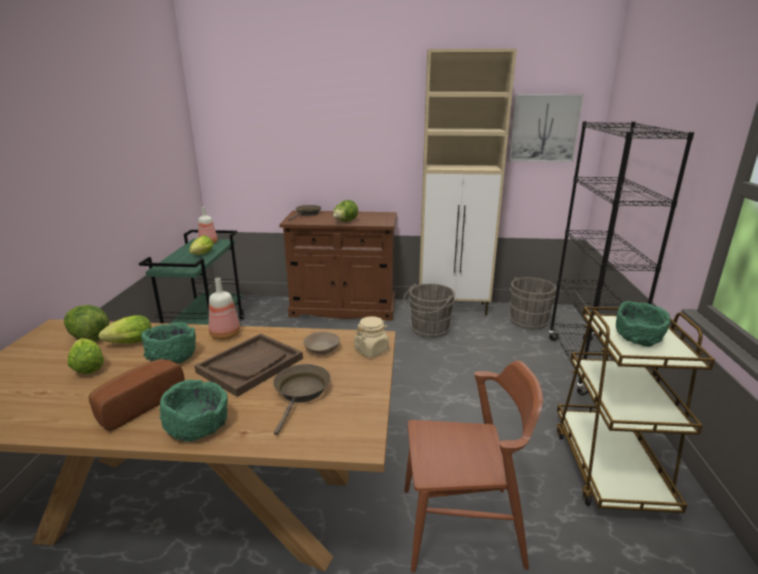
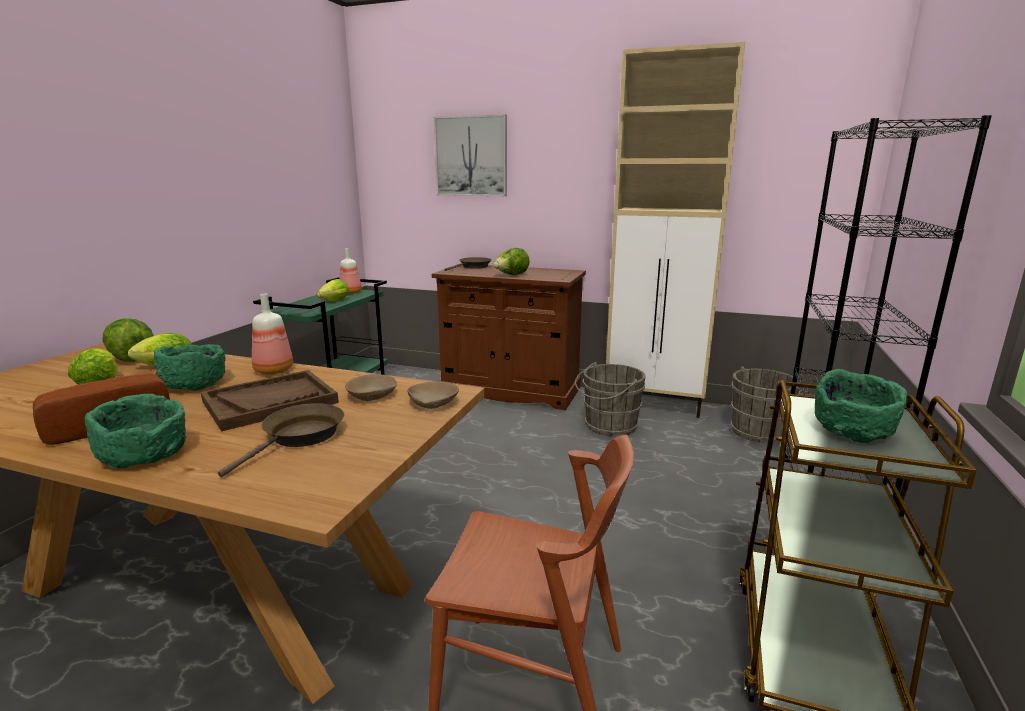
camera: 15 degrees right, 5 degrees down
(371, 350) = (433, 403): beige jar -> beige bowl
(544, 128) = (794, 158): picture -> picture (471, 156)

